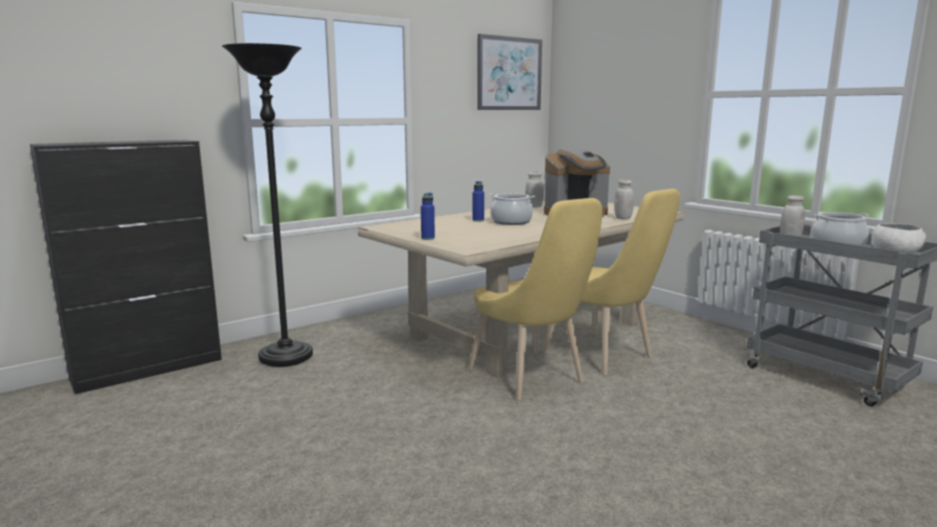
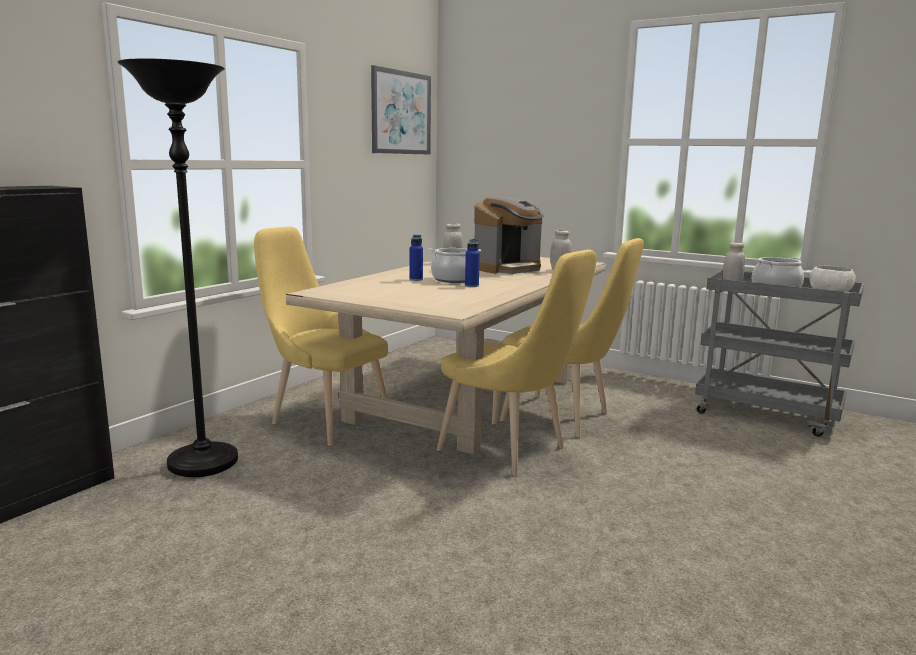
camera: 20 degrees left, 0 degrees up
(398, 335) = (325, 420): none -> yellow chair
(428, 238) = (391, 302): blue bottle -> blue bottle (471, 286)

